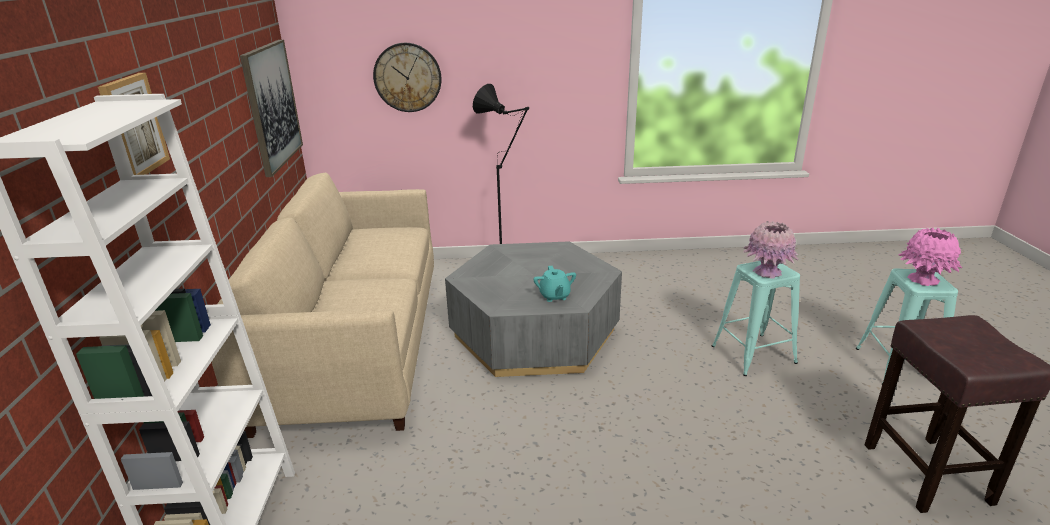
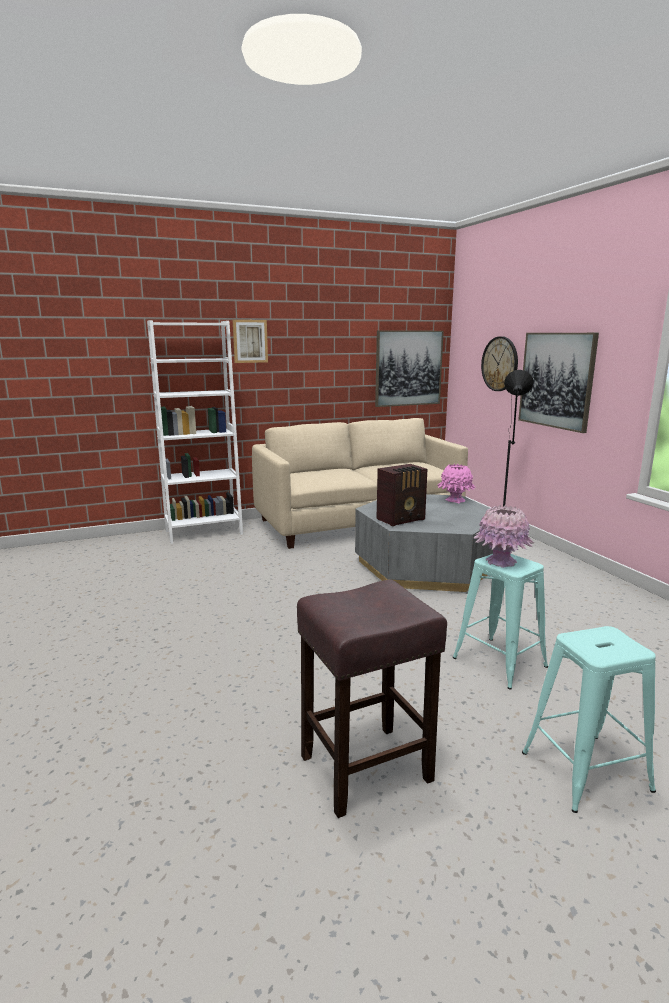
camera: 70 degrees right, 10 degrees down
(508, 88) = (556, 380): none -> picture
(554, 296) = (402, 519): turquoise teapot -> radio
(923, 280) = (600, 643): pink vase -> pink vase (455, 500)

